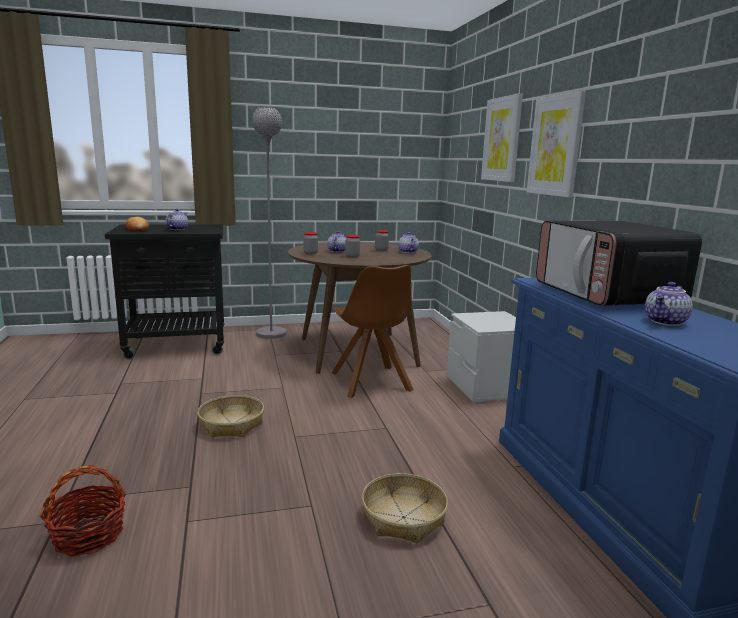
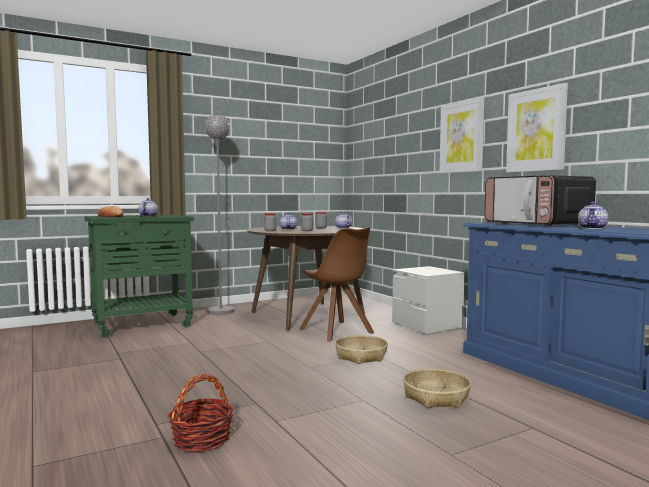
camera: 15 degrees left, 10 degrees down
(178, 346) = (143, 325): black cart -> green cart
(232, 424) = (249, 366): basket -> basket (361, 356)
(502, 139) = (409, 138): picture -> picture (536, 130)

